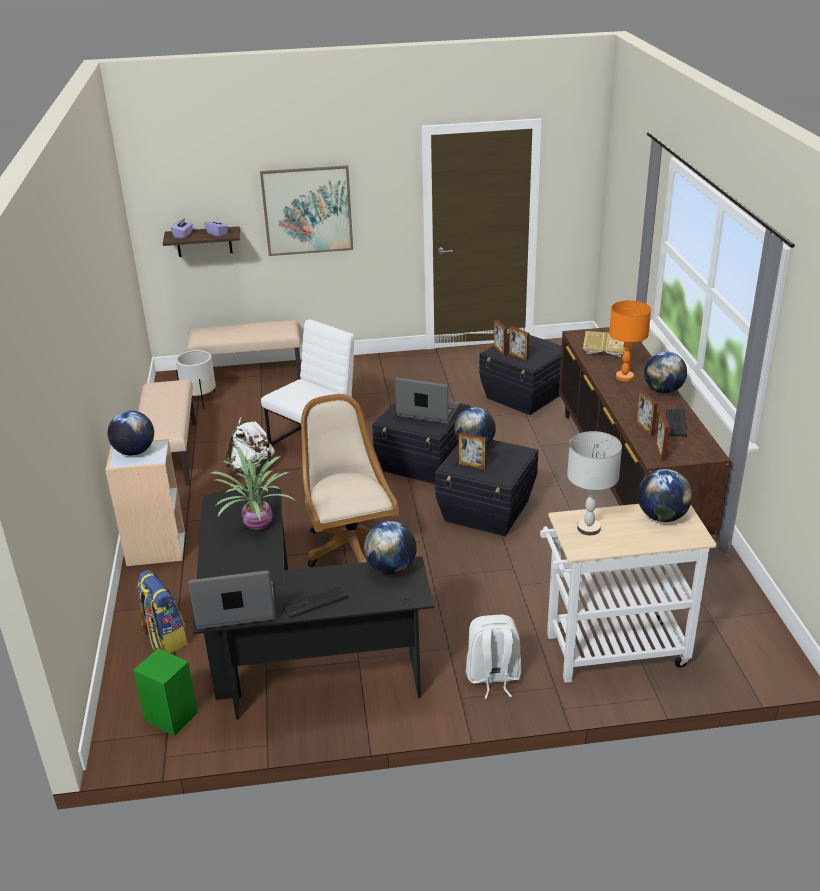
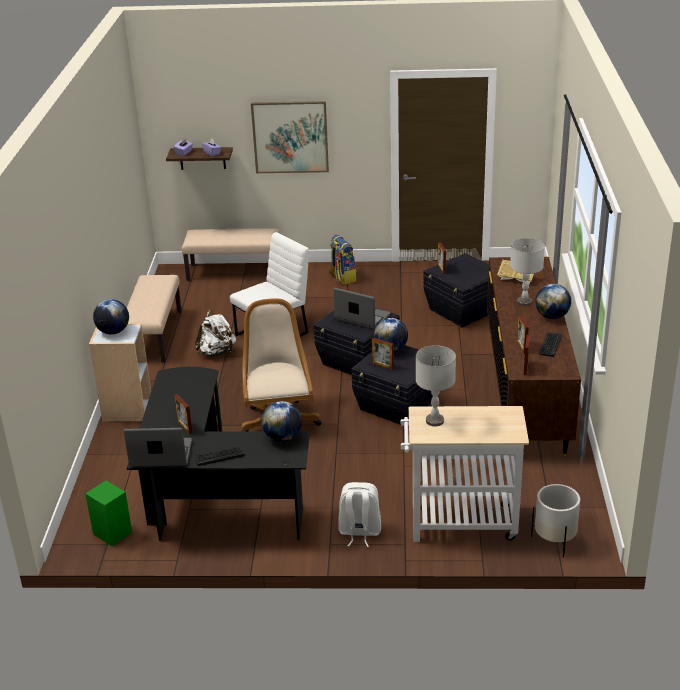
camera: 10 degrees right, 0 degrees up
(164, 638) = (119, 477): backpack -> backpack (342, 277)
(200, 399) = (189, 291): white planter -> white planter (554, 541)
(257, 524) = (193, 395): potted plant -> none
(518, 356) = (455, 276): picture frame -> picture frame (185, 427)
(624, 377) = (524, 302): orange table lamp -> grey table lamp
(661, 517) = (495, 418): globe -> none

